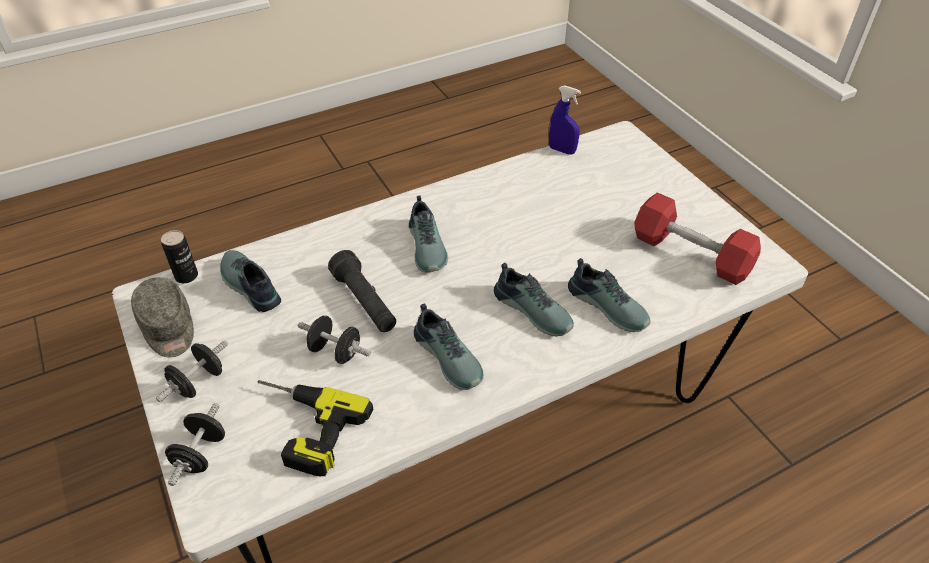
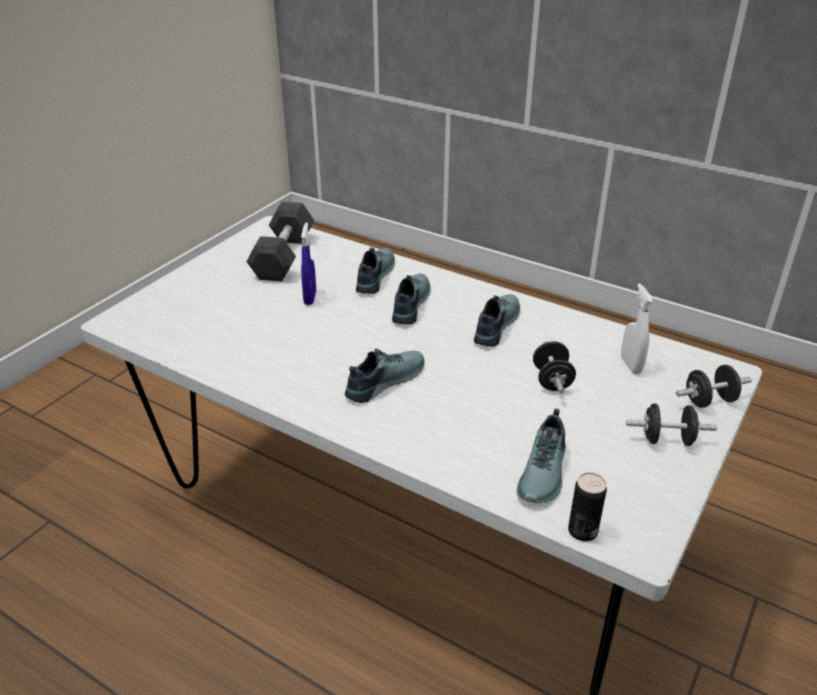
camera: 120 degrees left, 10 degrees down
(168, 328) = (648, 498): grey cap -> none
(300, 428) = (630, 365): power drill -> white spray bottle
(365, 302) = (486, 388): black flashlight -> none
(562, 150) = (163, 350): blue spray bottle -> blue spray bottle (310, 298)
(691, 254) = (283, 257): red dumbbell -> grey dumbbell

